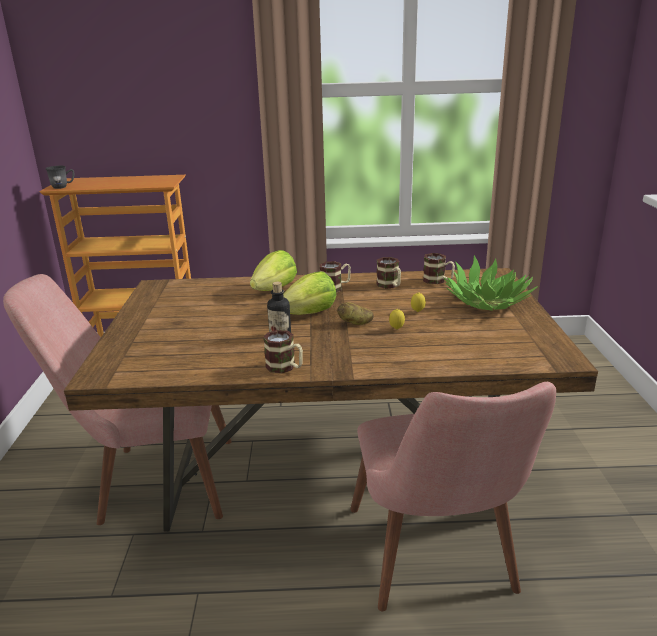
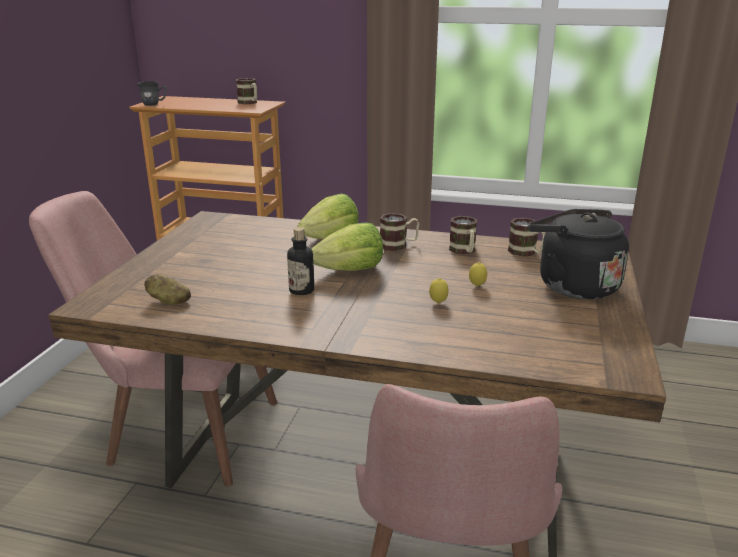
camera: 15 degrees right, 0 degrees up
(285, 367) = (282, 327): mug -> mug (249, 103)
(355, 323) = (394, 288): potato -> potato (168, 301)
(487, 301) = (572, 286): potted plant -> black kettle

